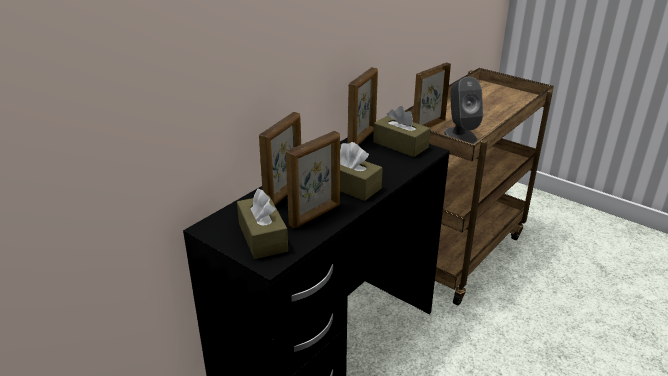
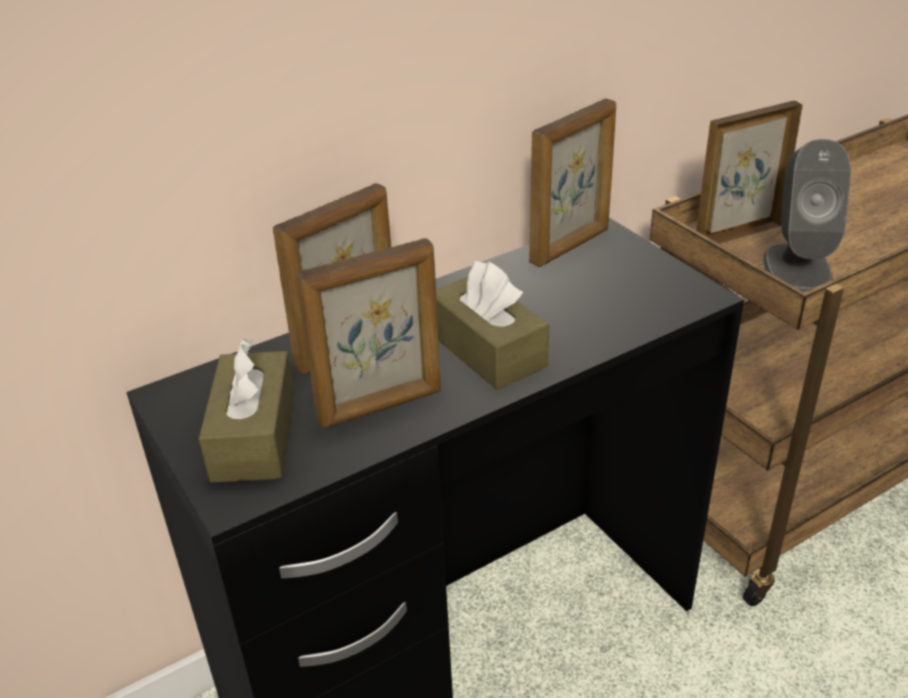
camera: 20 degrees right, 5 degrees up
(400, 145) = (642, 271): brown tissue box -> none

